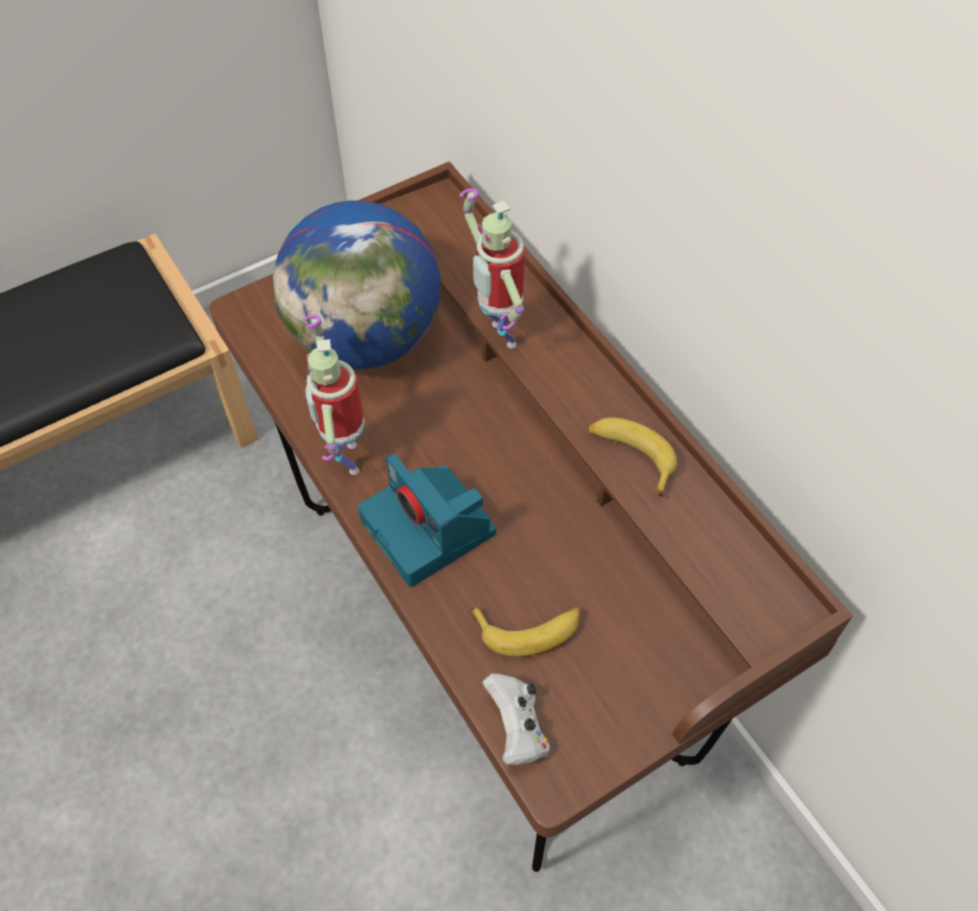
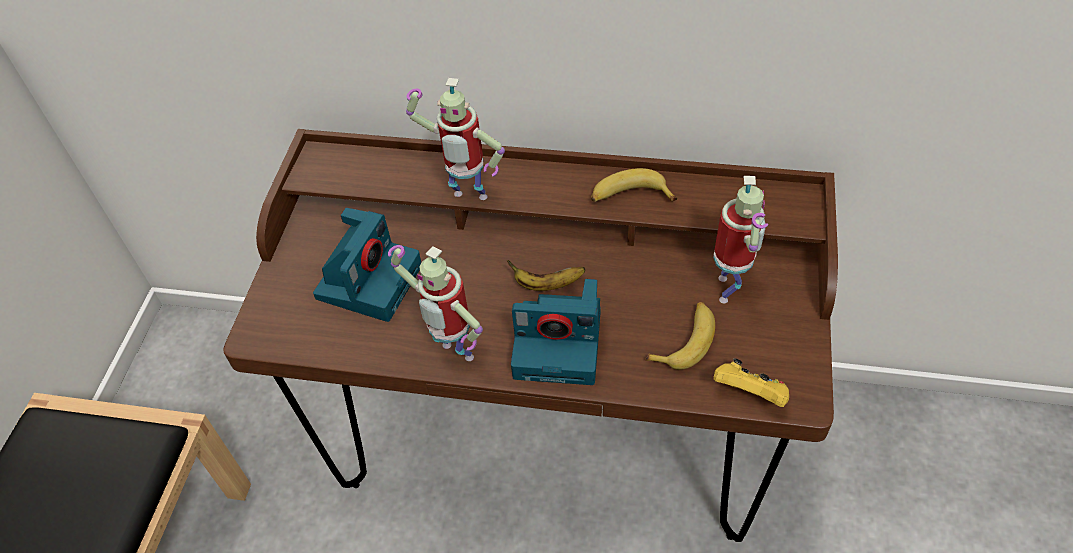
camera: 45 degrees left, 5 degrees down
(366, 339) = (369, 280): globe -> camera
(486, 470) = (547, 284): none -> banana
(517, 728) = (750, 394): white game controller -> yellow game controller
(627, 625) = (729, 290): none -> toy robot

